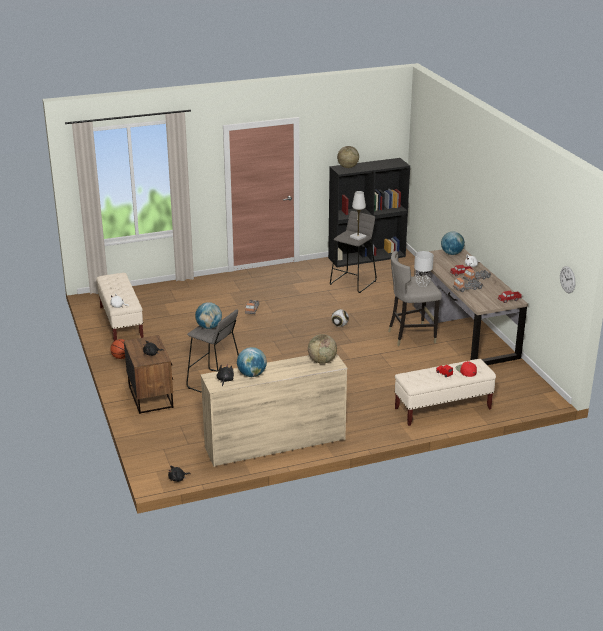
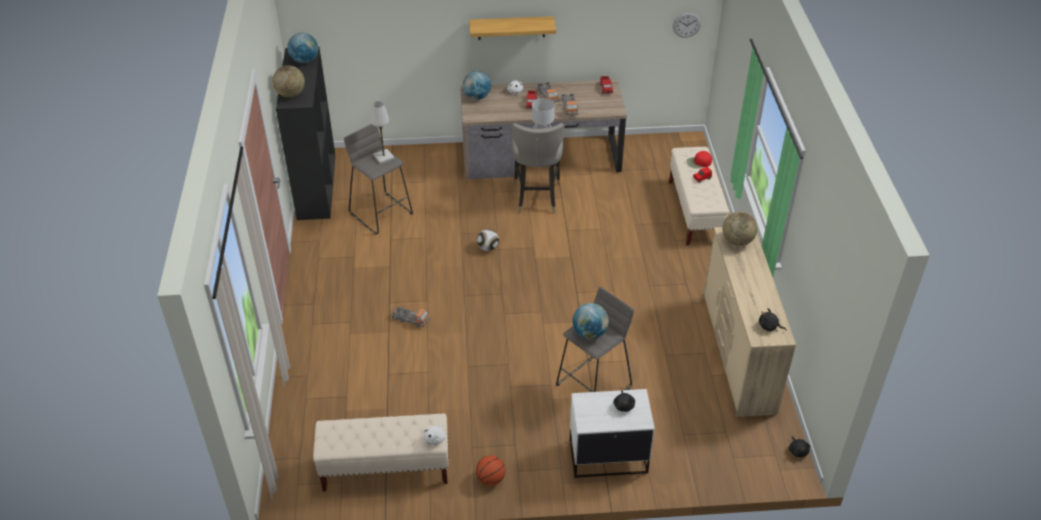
camera: 75 degrees left, 15 degrees up
(151, 396) = (607, 456): brown nightstand -> white nightstand
(252, 374) = (759, 302): globe -> globe (305, 60)
(487, 213) = (511, 28): none -> shelf

